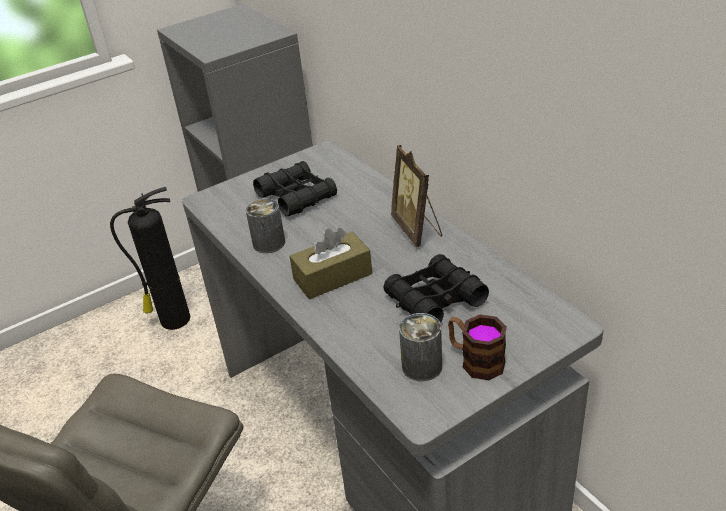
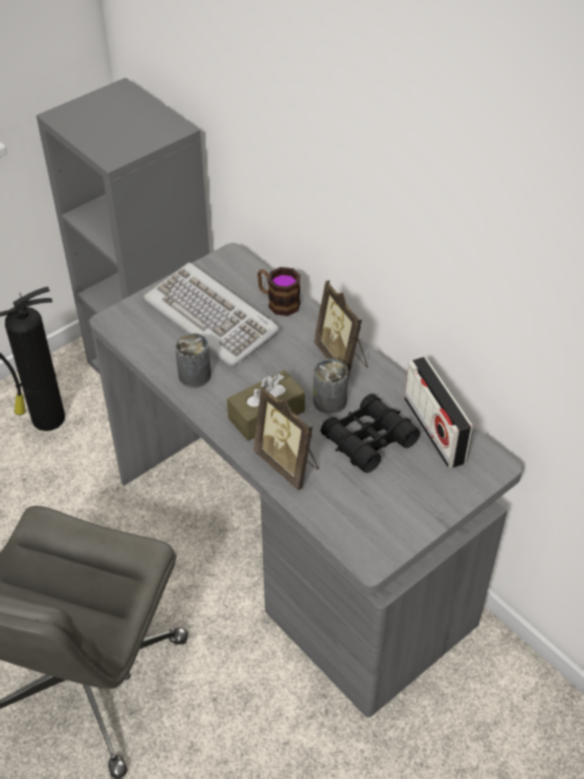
camera: 10 degrees left, 10 degrees up
(297, 196) = (212, 317): black binoculars -> keyboard
(346, 321) = (288, 464): none -> picture frame
(422, 366) = (365, 510): can -> can (329, 401)
(475, 360) = (412, 503): mug -> mug (278, 302)
(507, 292) = (434, 430): none -> radio

